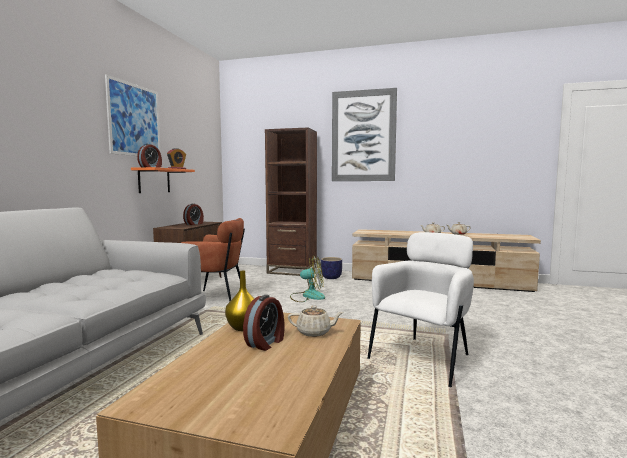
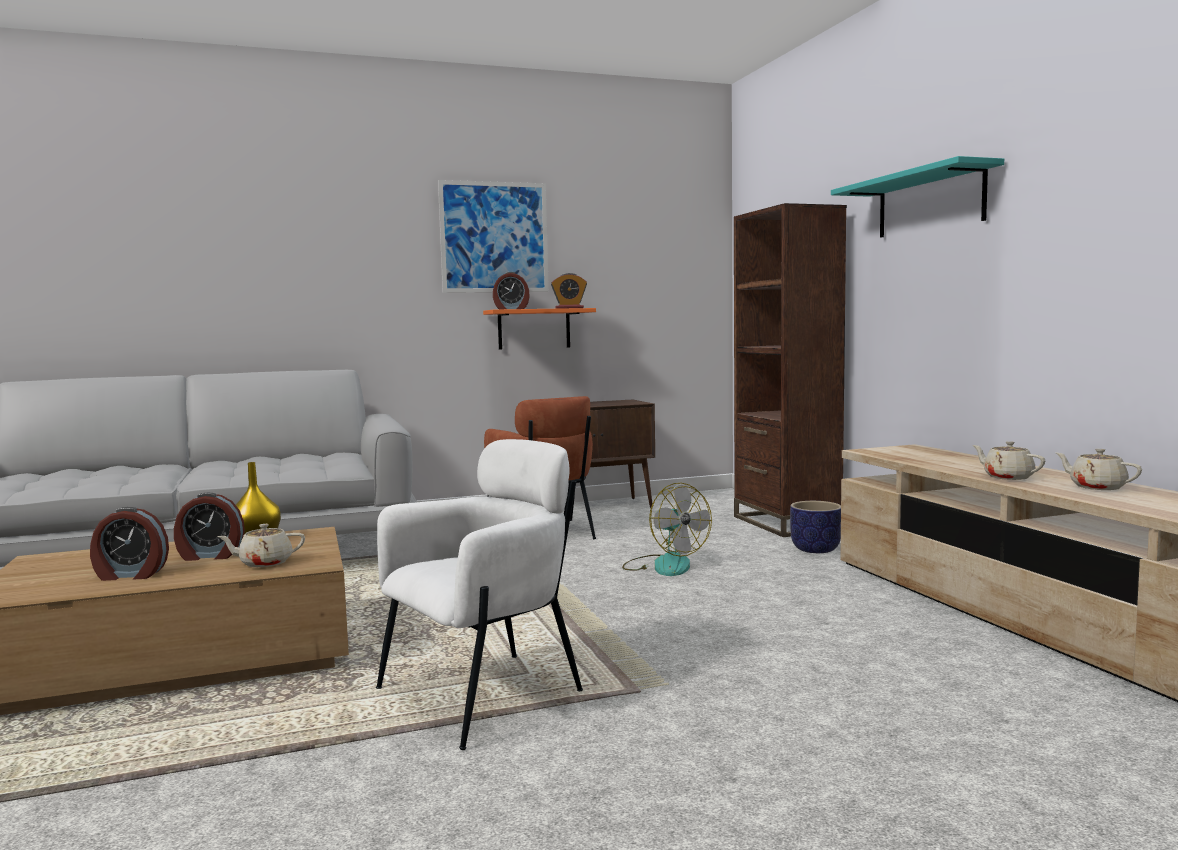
camera: 55 degrees right, 0 degrees up
(194, 224) = (598, 403): alarm clock -> alarm clock (130, 575)
(314, 332) = (264, 563): beige teapot -> beige teapot turned 105 degrees clockwise
(363, 136) = (930, 203): picture -> turquoise shelf
(424, 358) = (484, 694): white armchair -> white armchair turned 45 degrees counterclockwise

